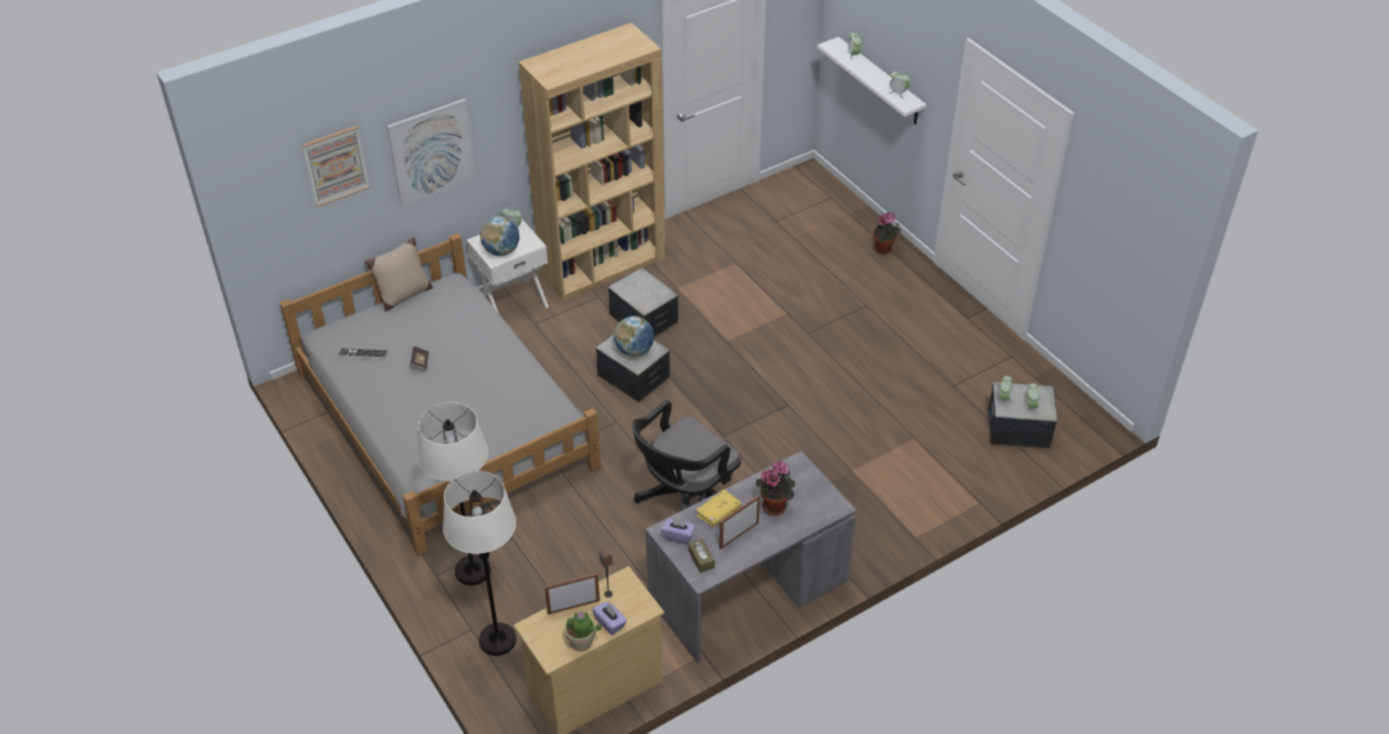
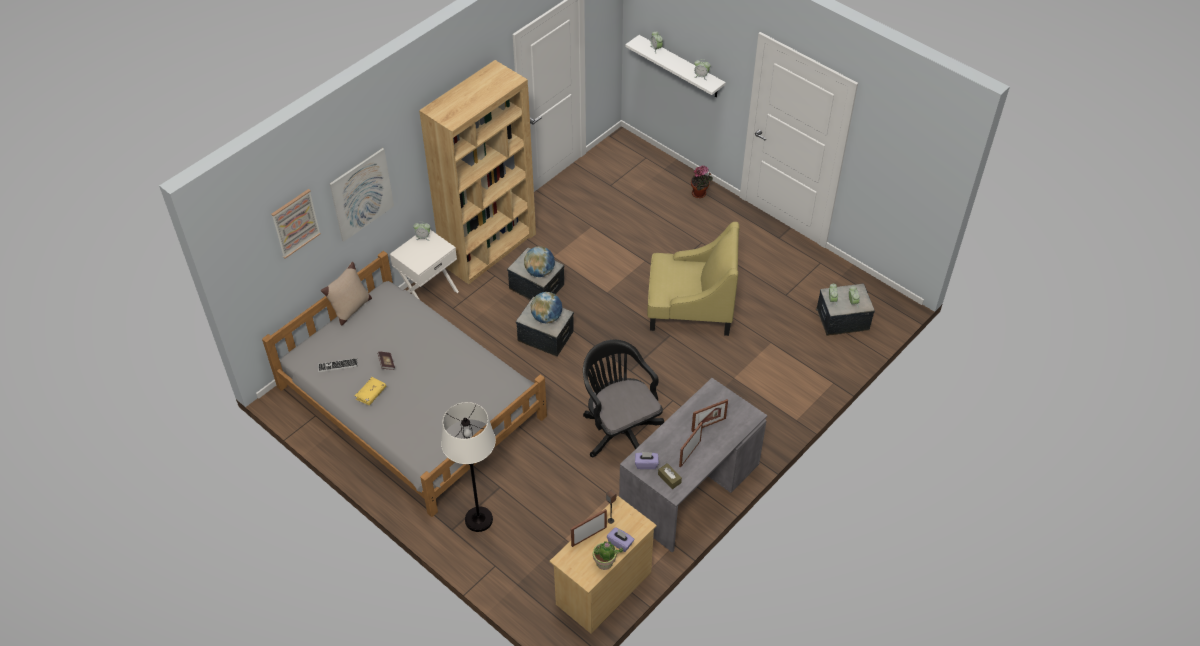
camera: 15 degrees left, 5 degrees up
(498, 640) = (518, 569): white floor lamp -> none
(501, 251) = (421, 258): globe -> globe (540, 272)
(685, 502) = (620, 429): black office chair -> black office chair turned 120 degrees clockwise
(718, 512) = (669, 439): yellow book -> yellow book (371, 394)
(775, 505) = (708, 424): potted plant -> picture frame
(825, 378) = (690, 308): none -> yellow armchair

